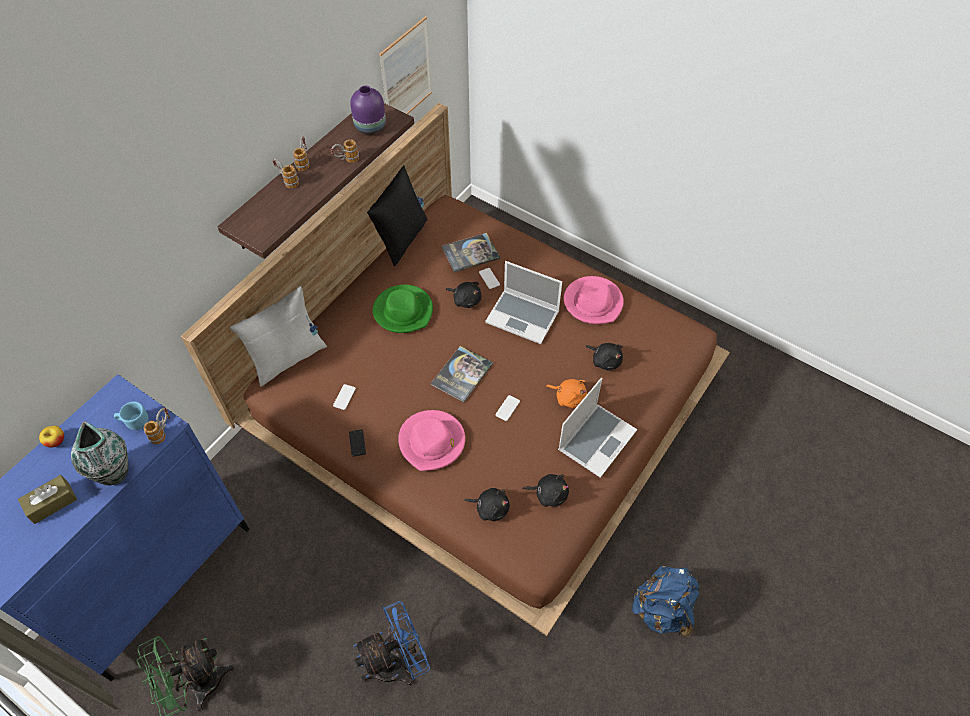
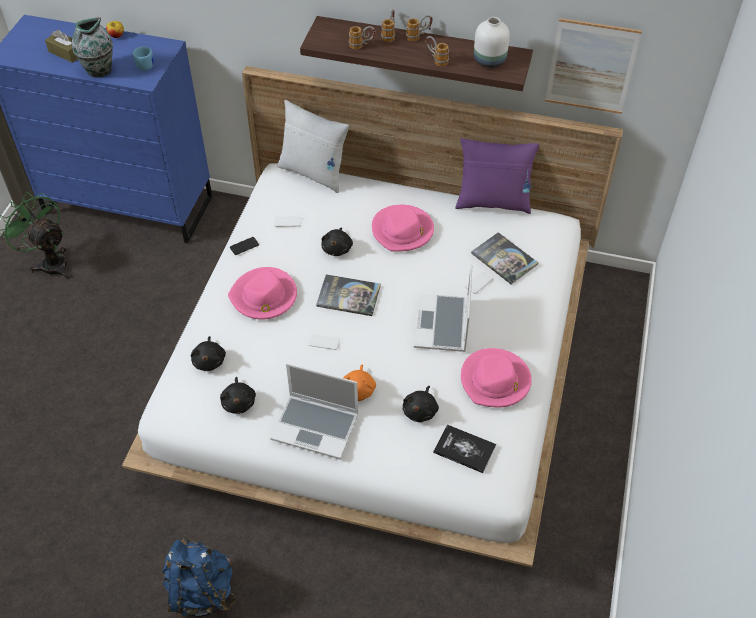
camera: 70 degrees right, 5 degrees down
(162, 431) = (141, 81): mug -> mug (362, 46)
(371, 127) = (489, 62): purple vase -> white vase
(397, 663) = (95, 382): blue fan -> none
(402, 239) = (492, 203): black pillow -> purple pillow
(403, 311) = (403, 231): green hat -> pink hat
(465, 299) = (441, 272): black plush toy -> black plush toy (337, 248)
(485, 406) = (378, 368): brown bed -> white bed
(651, 344) = (464, 449): none -> book

